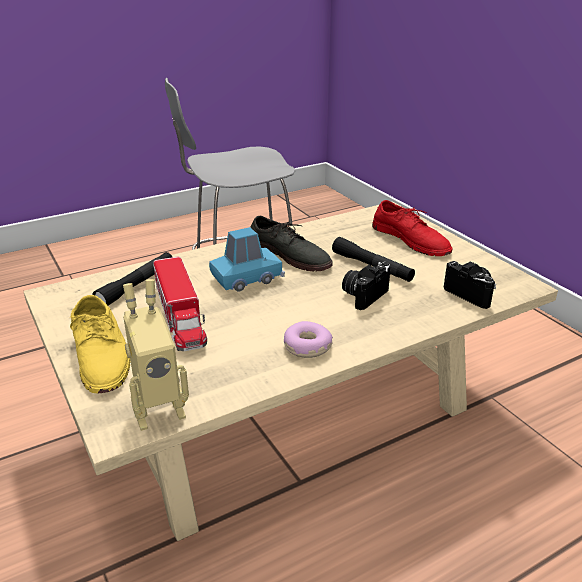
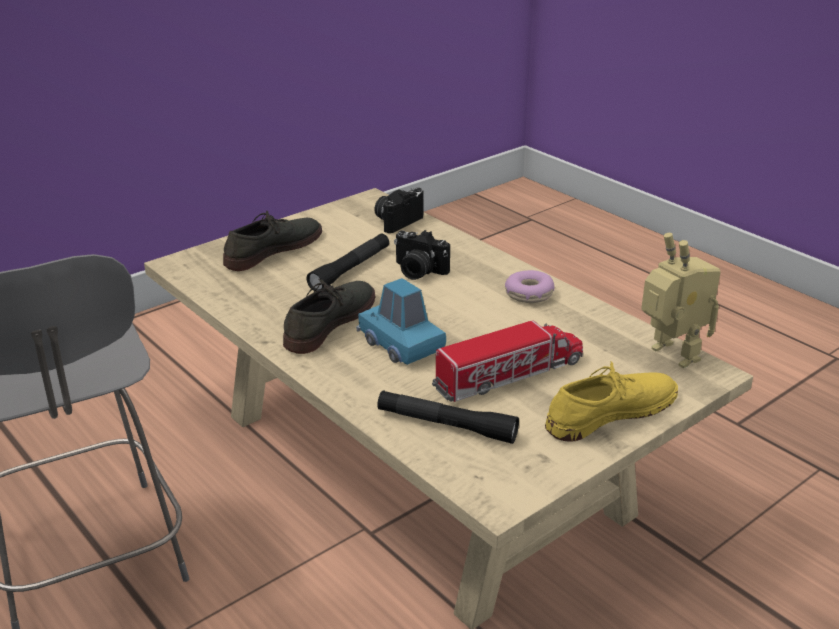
camera: 100 degrees left, 0 degrees up
(411, 239) = (273, 249): red shoe -> grey shoe

